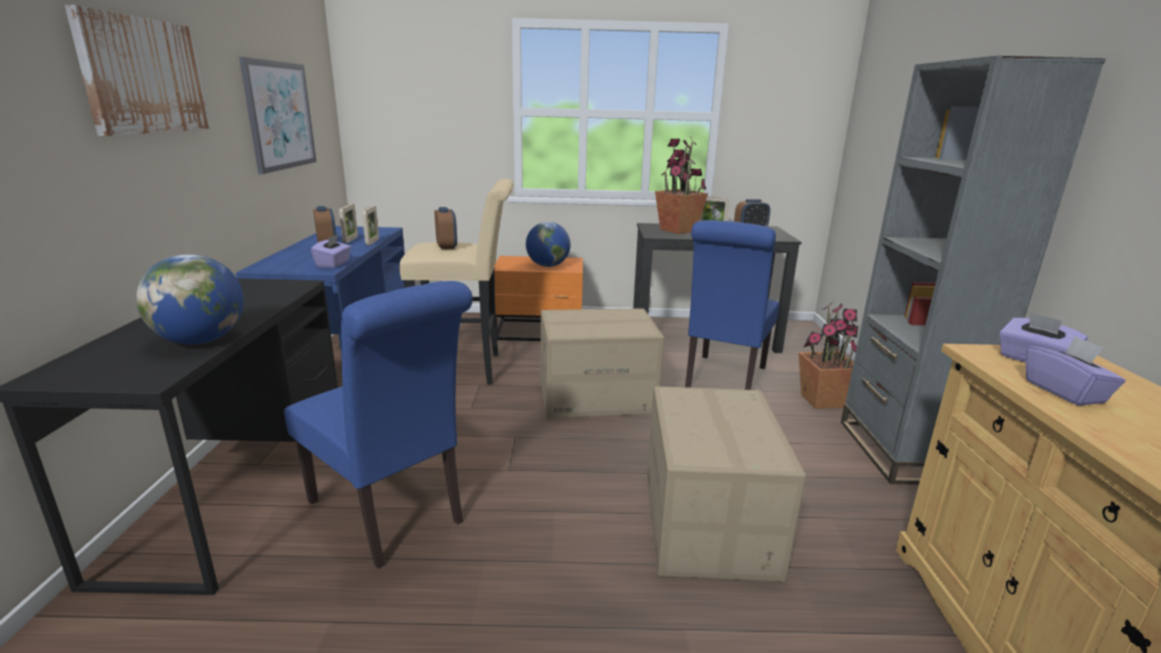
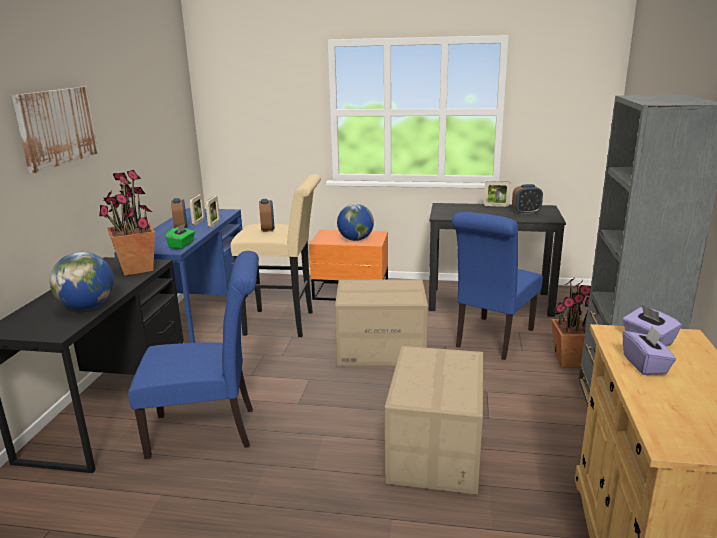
camera: 10 degrees right, 0 degrees up
(280, 115) = (148, 131): picture -> none
(333, 264) = (182, 245): purple tissue box -> green tissue box
(391, 515) = (210, 430): blue chair -> blue chair turned 60 degrees counterclockwise
(677, 230) = (463, 211): potted plant -> potted plant (136, 269)

